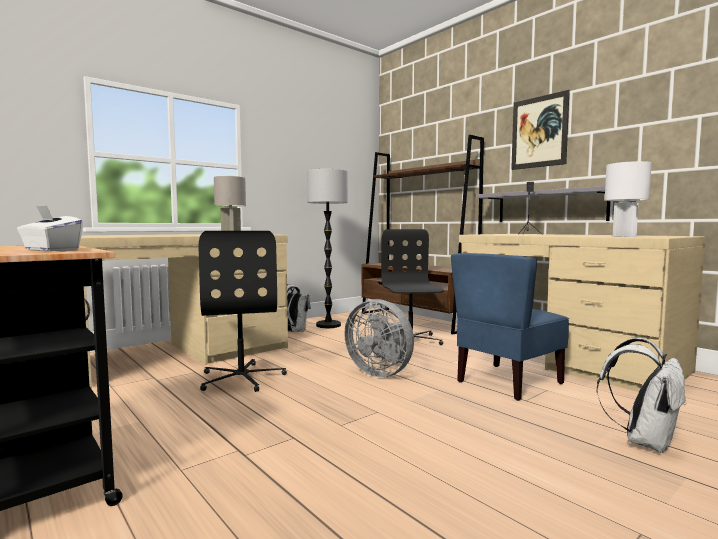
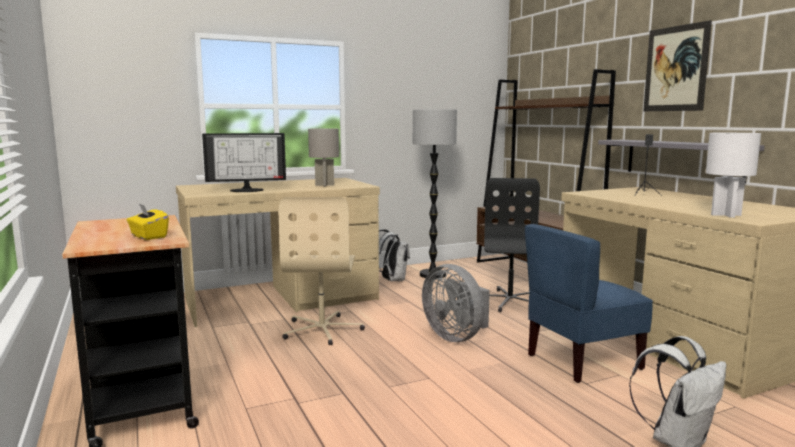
camera: 15 degrees right, 5 degrees up
(51, 250) = (148, 236): white tissue box -> yellow tissue box
(150, 235) = (247, 190): none -> monitor
(242, 378) = (323, 329): black office chair -> beige office chair

